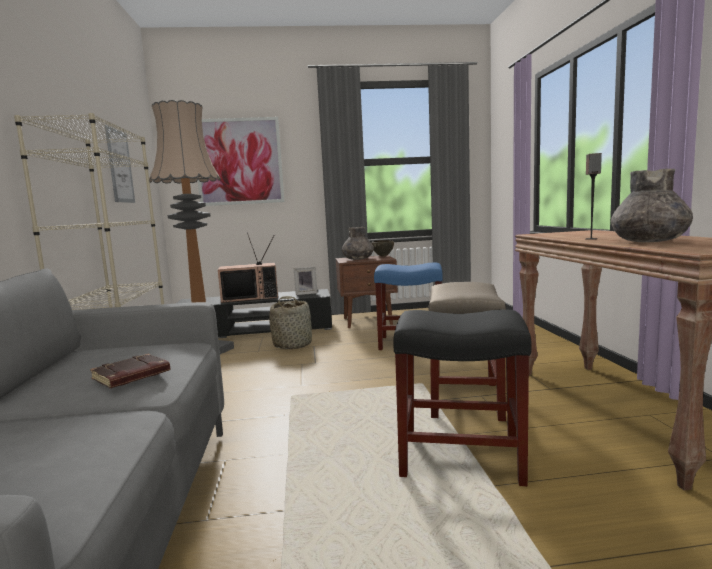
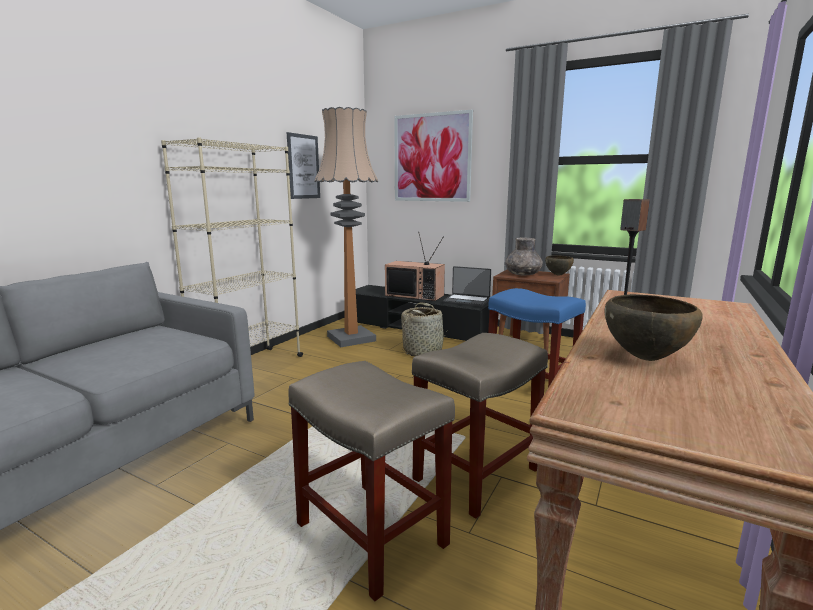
camera: 35 degrees right, 5 degrees up
(131, 376) = (115, 361): brown book -> none
(306, 293) = (467, 301): picture frame -> laptop
(462, 457) = (373, 535): black stool -> beige stool
(649, 242) = (646, 358): grey vase -> brown bowl

